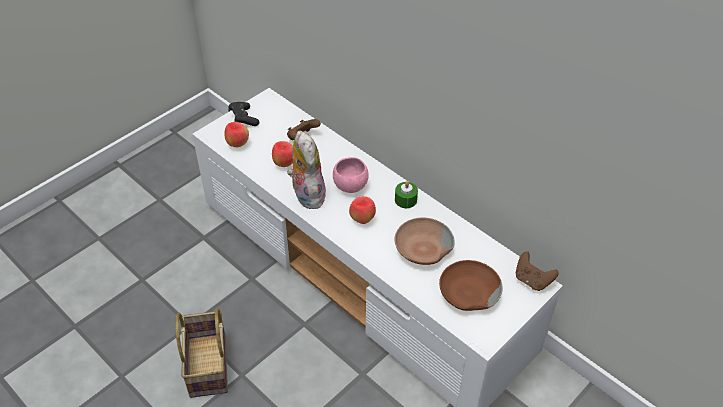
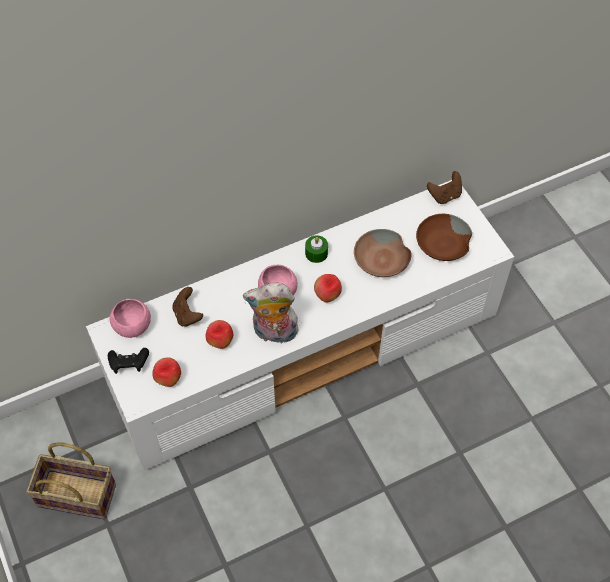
camera: 70 degrees left, 10 degrees up
(209, 366) = (365, 516): basket -> basket (79, 494)
(278, 111) = (133, 327): none -> pink bowl

